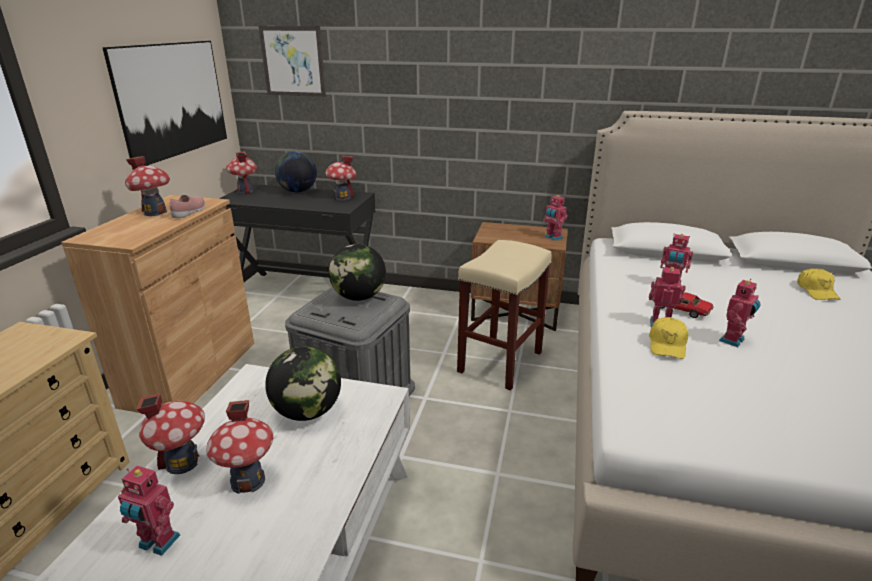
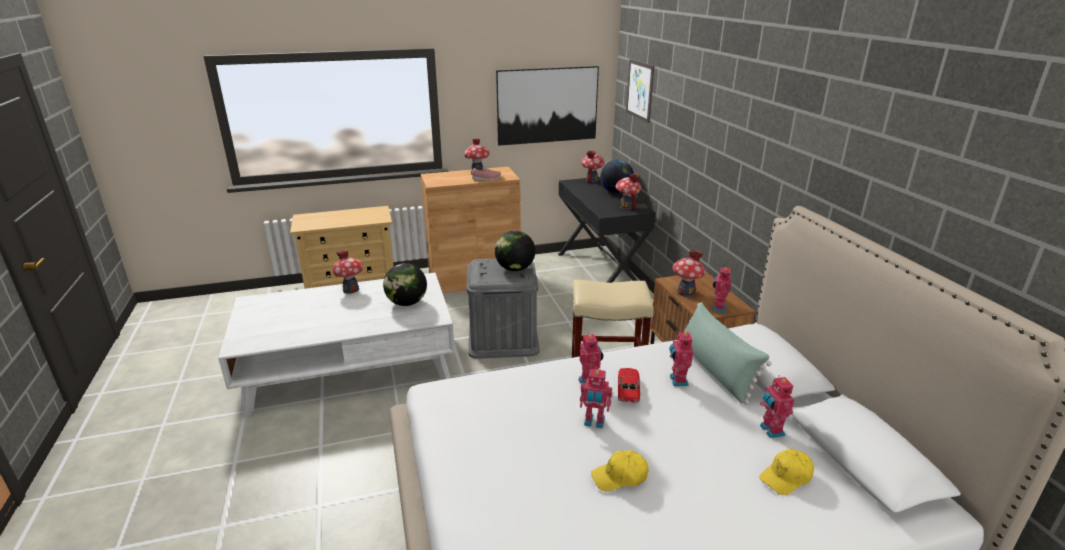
camera: 60 degrees right, 0 degrees up
(157, 543) = (304, 305): toy robot -> toy robot (770, 430)
(248, 481) = (348, 308): toy house -> toy house (686, 293)
(659, 267) = (715, 370): none -> green pillow
(667, 345) = (552, 389): yellow cap -> yellow cap (620, 477)

